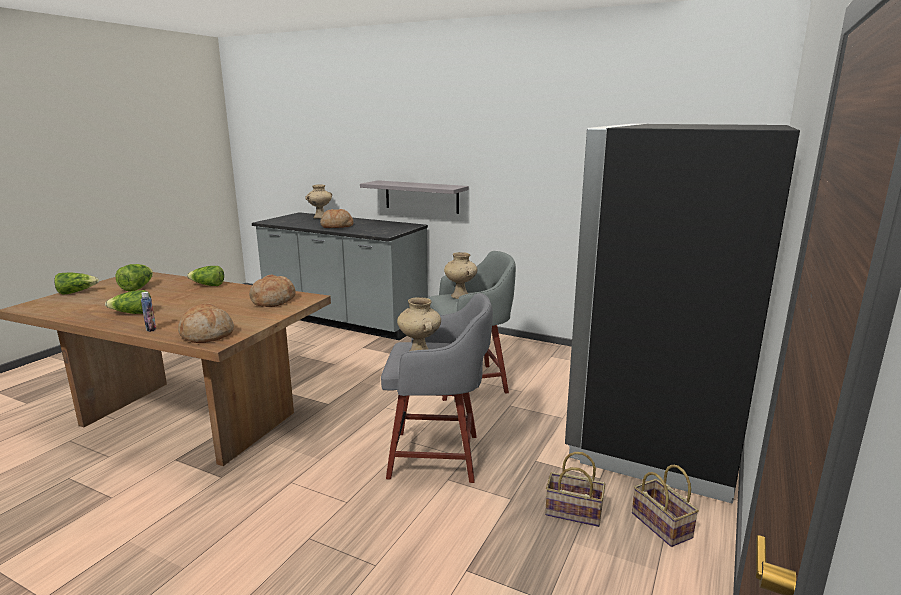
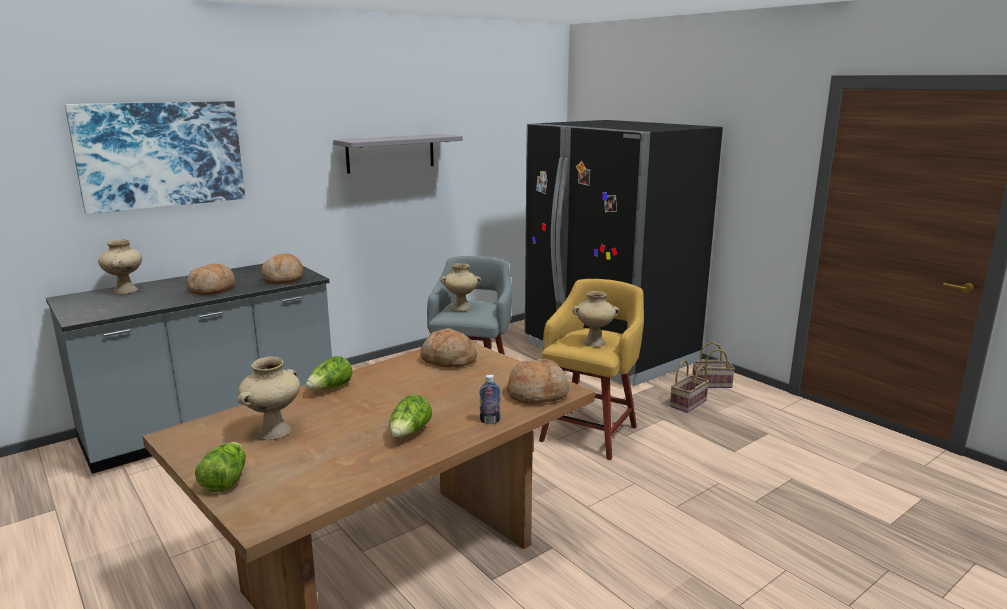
camera: 65 degrees left, 0 degrees up
(137, 288) = (274, 433): lettuce -> beige vase
(358, 133) = (161, 155): none -> picture
(376, 231) = (283, 278): none -> bread
(421, 196) = (274, 226): grey shelf -> grey shelf (391, 153)
(438, 456) = (590, 432): grey stool -> yellow stool

